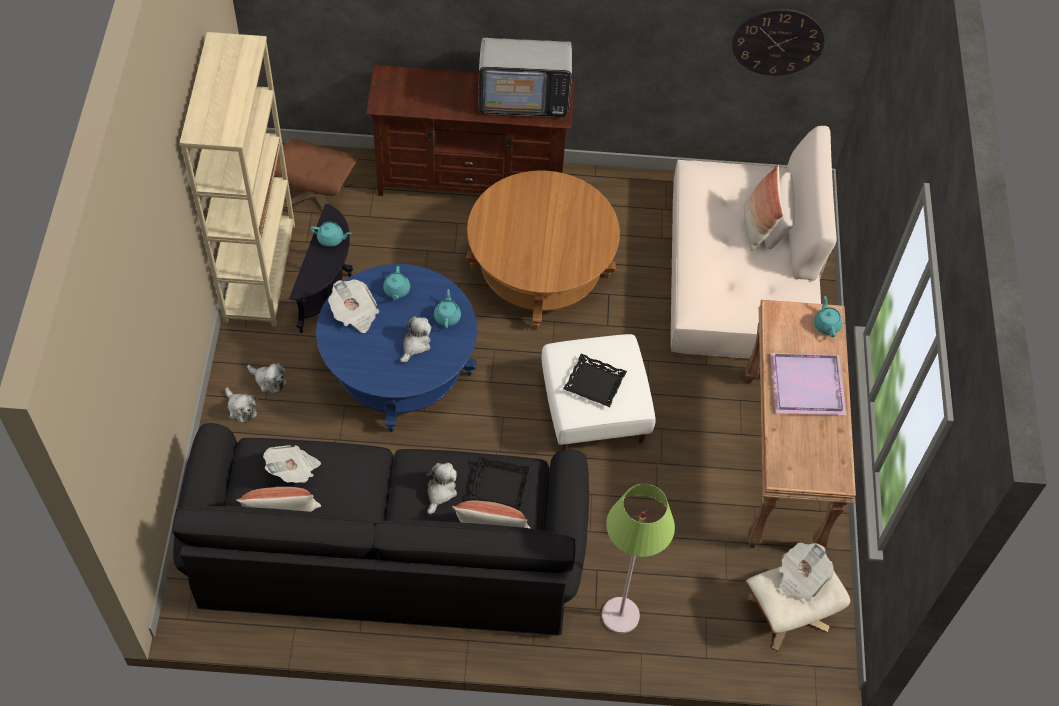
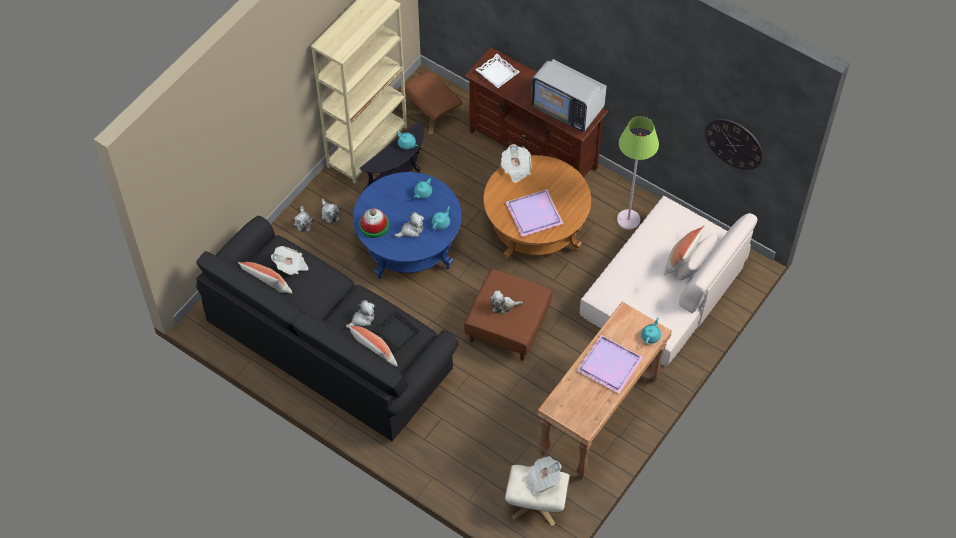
camera: 35 degrees right, 0 degrees up
(354, 313) = (389, 195): newspaper -> newspaper (516, 169)
(362, 362) = (374, 225): none -> hat
(406, 93) = (497, 73): none -> white tray
(555, 250) = (535, 214): none -> purple tray
(593, 409) = (507, 326): white ottoman -> brown ottoman
(595, 383) = (503, 306): black tray -> plush toy
(620, 616) = (436, 450): green floor lamp -> green floor lamp (628, 220)

